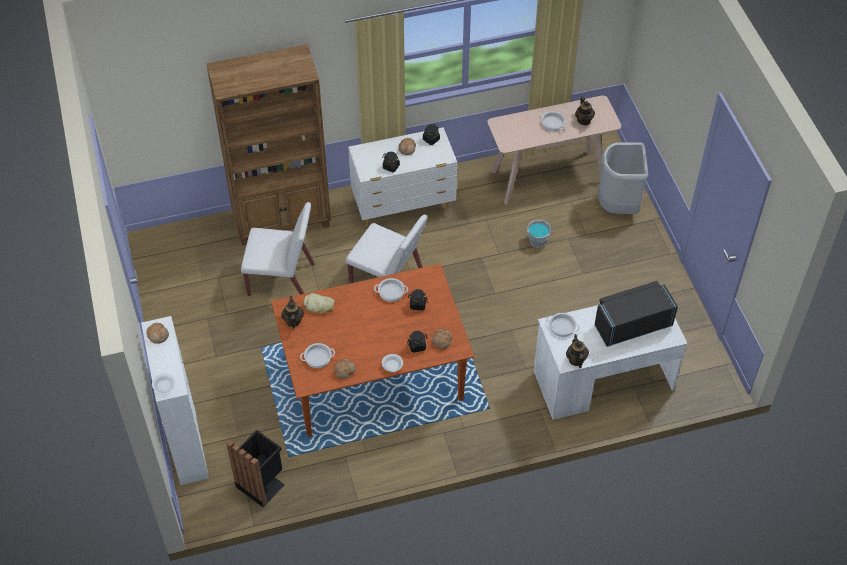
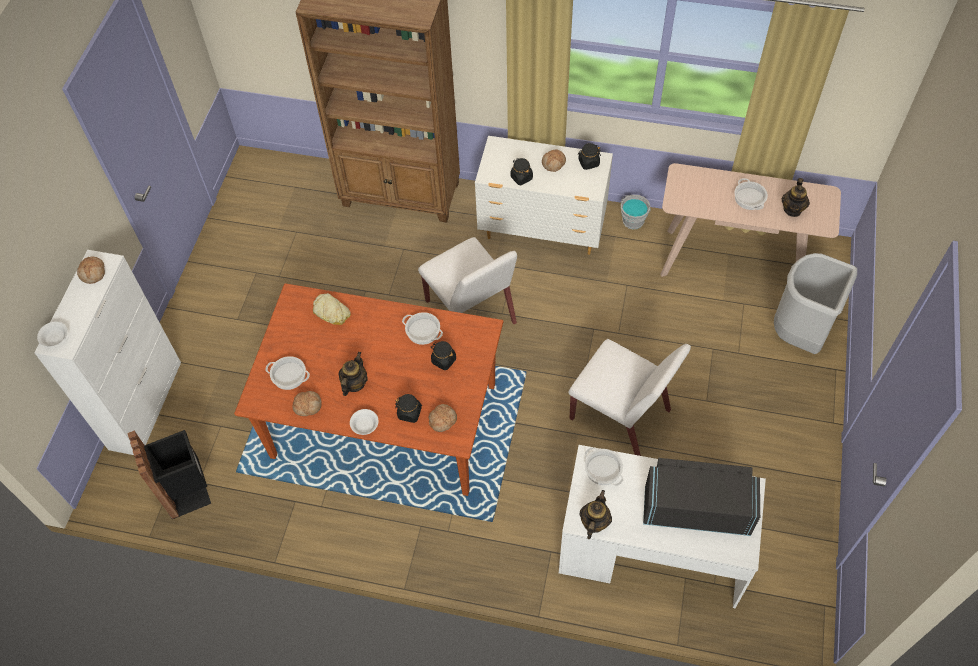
camera: 30 degrees right, 5 degrees up
(282, 279) = (359, 262): white chair -> white chair (621, 415)
(293, 321) = (291, 318): teapot -> teapot (354, 383)
(537, 241) = (674, 336): grey bucket -> grey bucket (633, 221)

